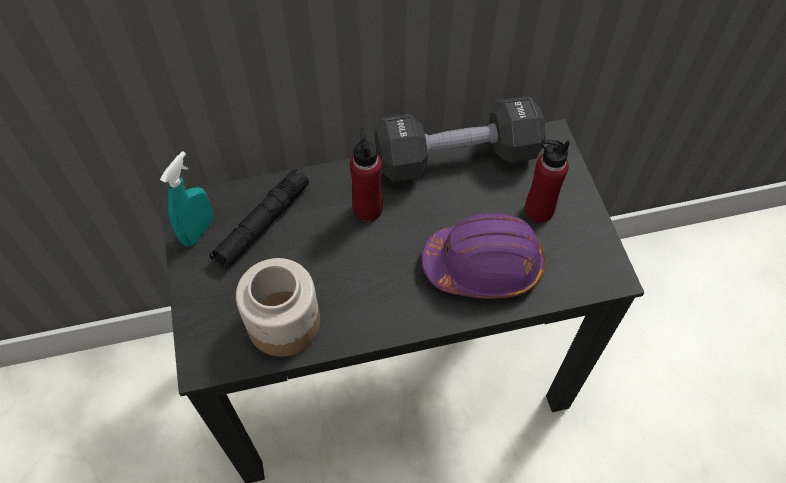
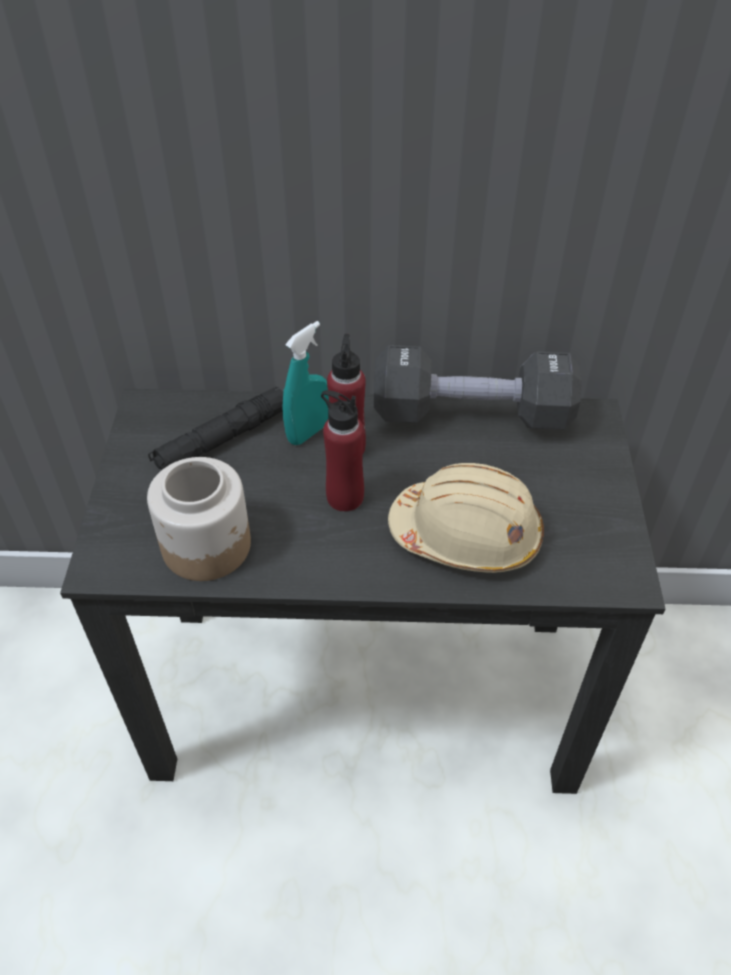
camera: 15 degrees right, 10 degrees down
(198, 231) = (148, 433): turquoise spray bottle -> turquoise spray bottle (308, 432)
(484, 265) = (466, 535): purple hard hat -> beige hard hat
(538, 210) = (554, 489): red bottle -> red bottle (345, 497)

